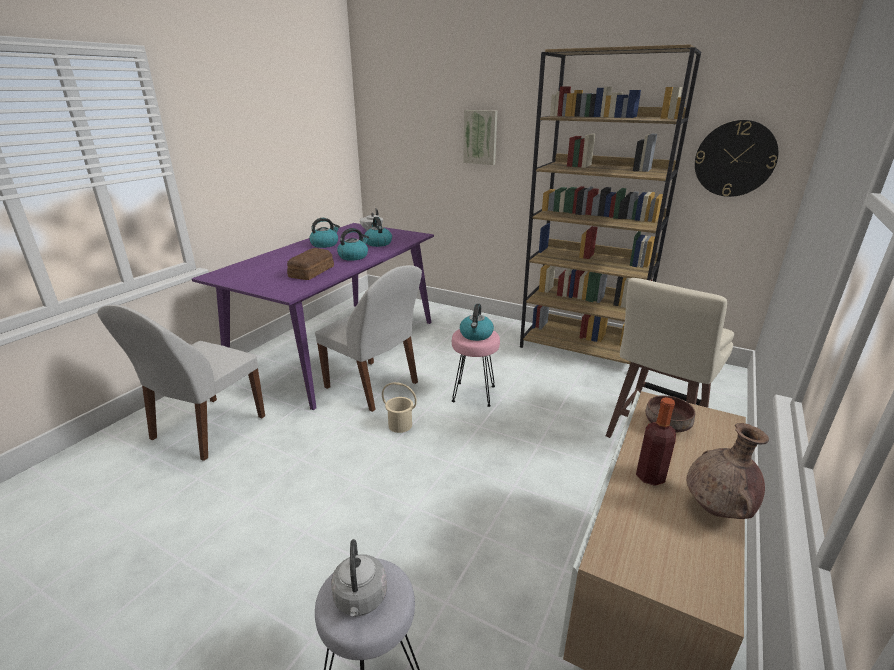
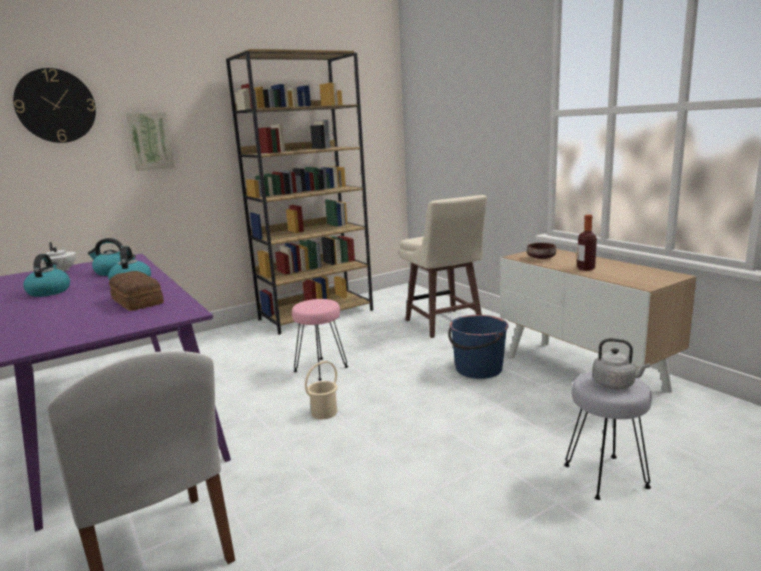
camera: 60 degrees left, 10 degrees down
(373, 386) = (237, 415): white chair -> none
(476, 335) = (317, 304): kettle -> none
(559, 497) = (478, 369): none -> blue bucket
(717, 511) = (618, 264): brown vase -> none
(735, 159) = (365, 134): wall clock -> wall clock (55, 106)

